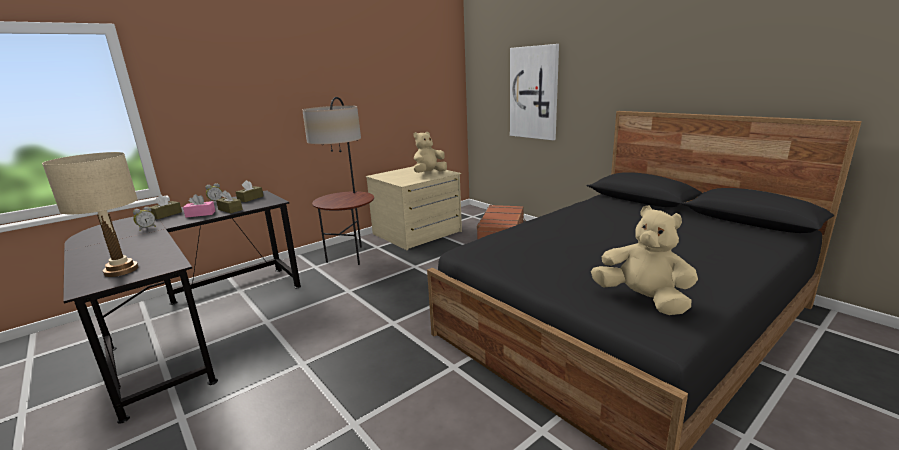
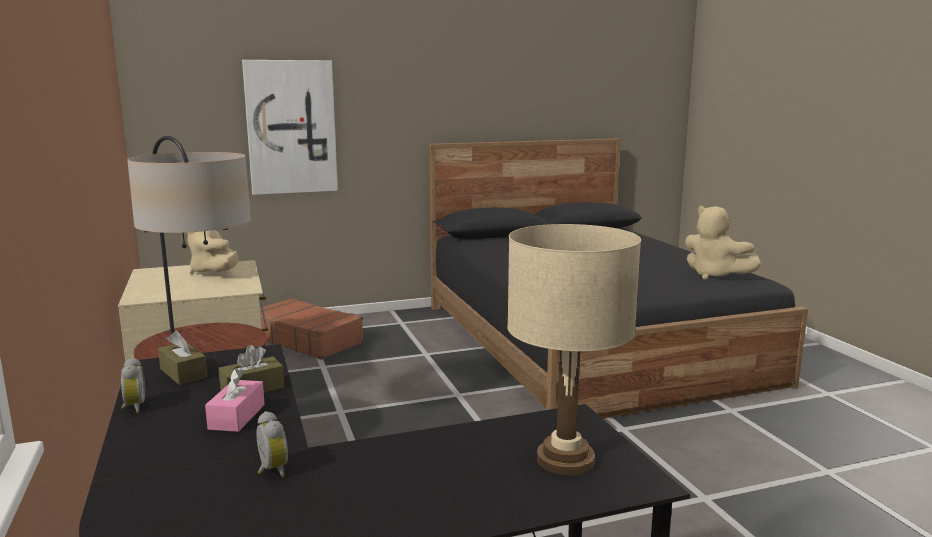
camera: 70 degrees left, 5 degrees down
(166, 215) = (164, 458): brown tissue box -> none
(642, 300) = (715, 275): beige plush toy -> beige plush toy turned 105 degrees counterclockwise

